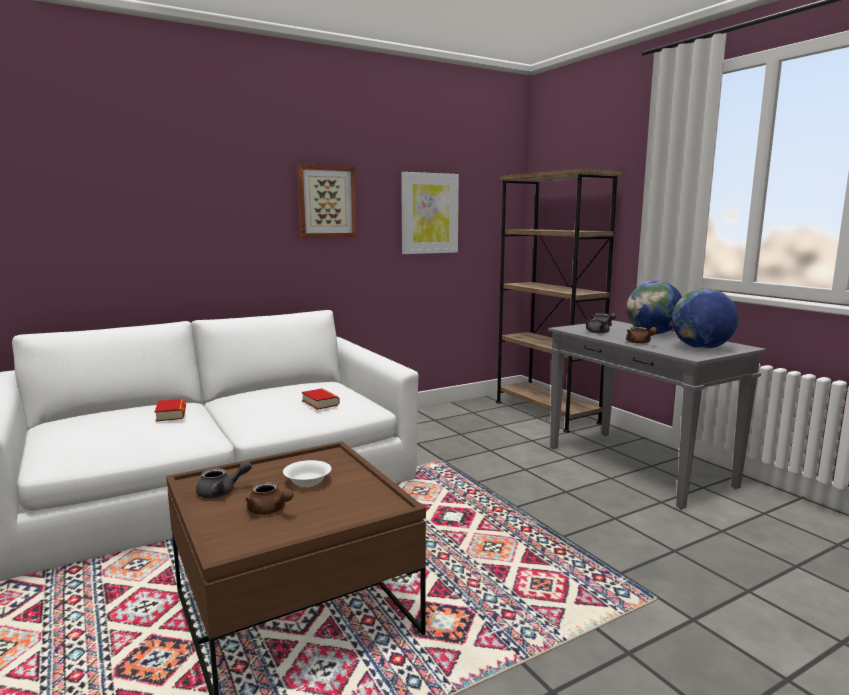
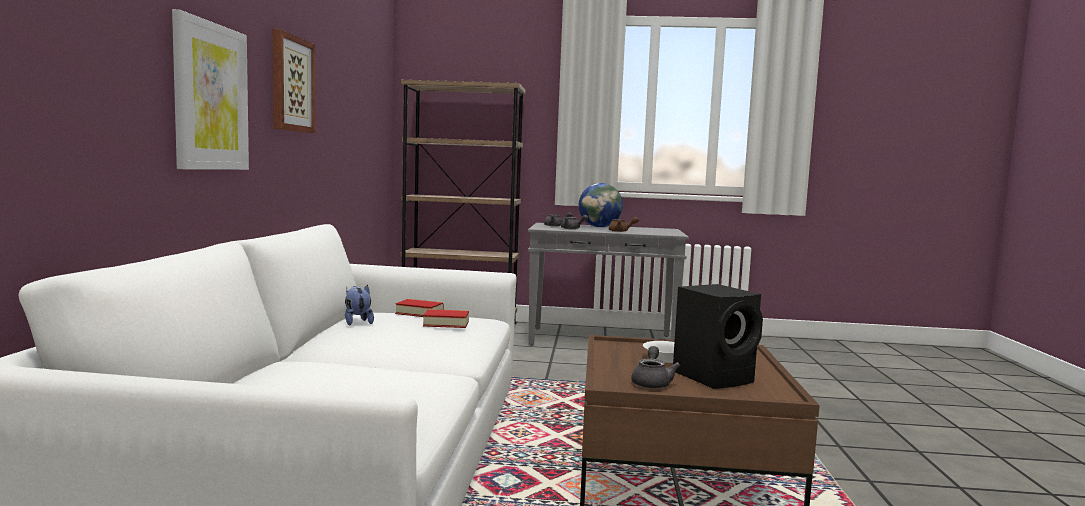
camera: 55 degrees left, 5 degrees down
(171, 414) = (343, 367): book -> book (419, 313)
(269, 511) = (715, 377): brown teapot -> black speaker
(284, 387) = (357, 322): none -> plush toy
(429, 213) = (350, 112): picture -> picture (210, 97)
(701, 348) = (657, 231): globe -> none

